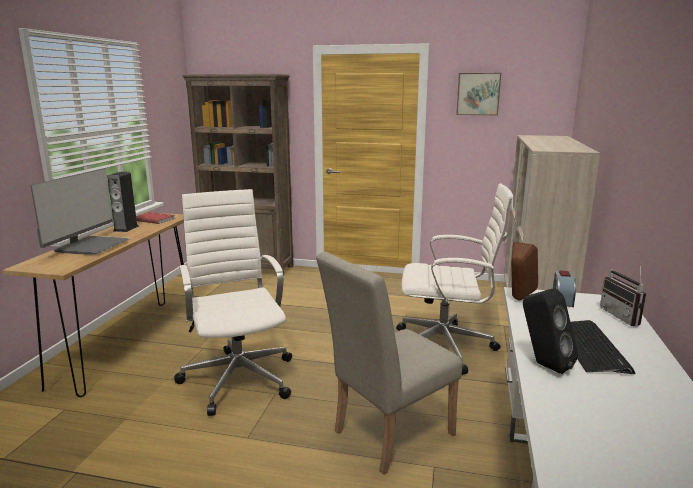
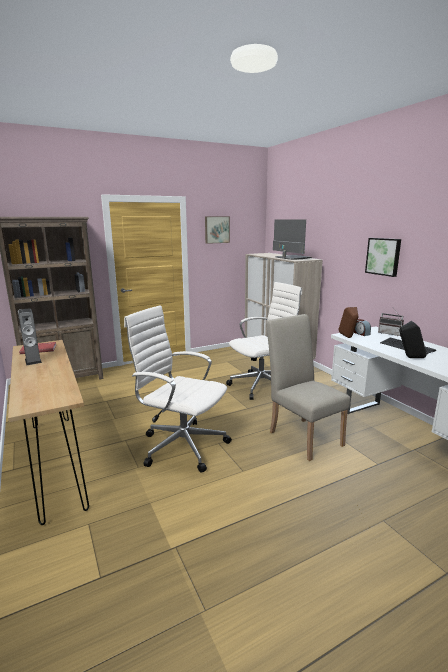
camera: 40 degrees left, 0 degrees up
(91, 246) = (42, 379): monitor -> monitor (292, 258)
(386, 435) = (302, 435): beige chair -> beige chair turned 135 degrees clockwise
(657, 154) = (383, 256): none -> picture

